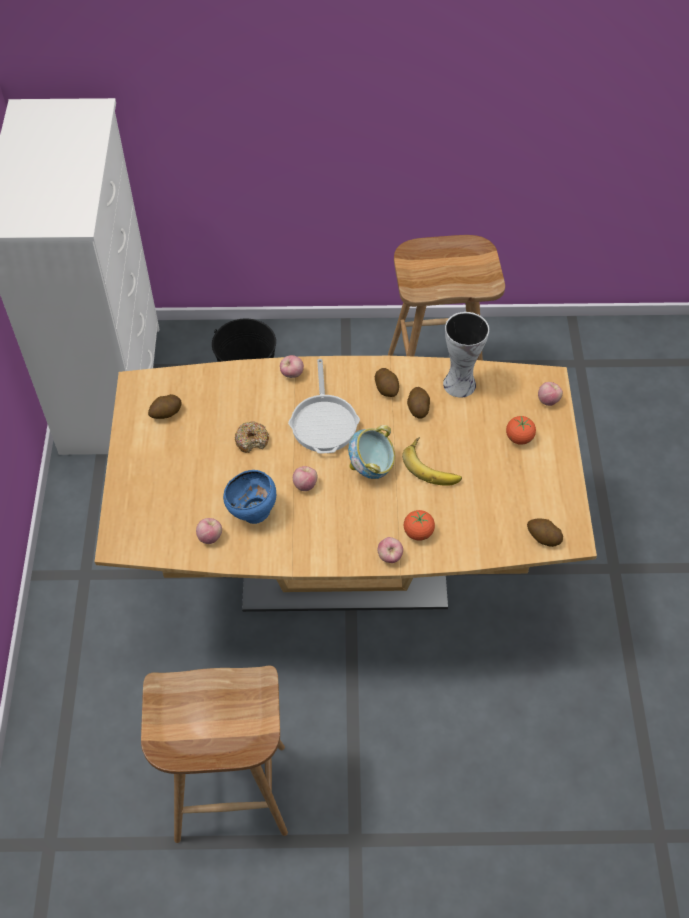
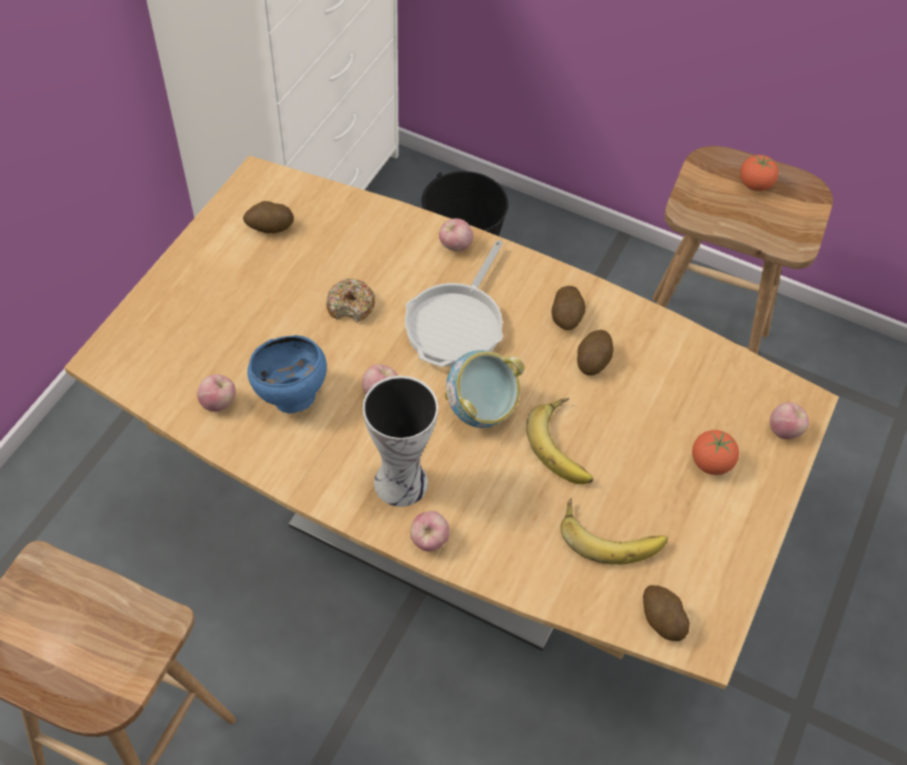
camera: 25 degrees right, 0 degrees up
(418, 532) = (489, 526): tomato -> tomato (754, 185)
(458, 383) = (669, 351): vase -> vase (401, 480)
(488, 503) = (611, 533): none -> banana

